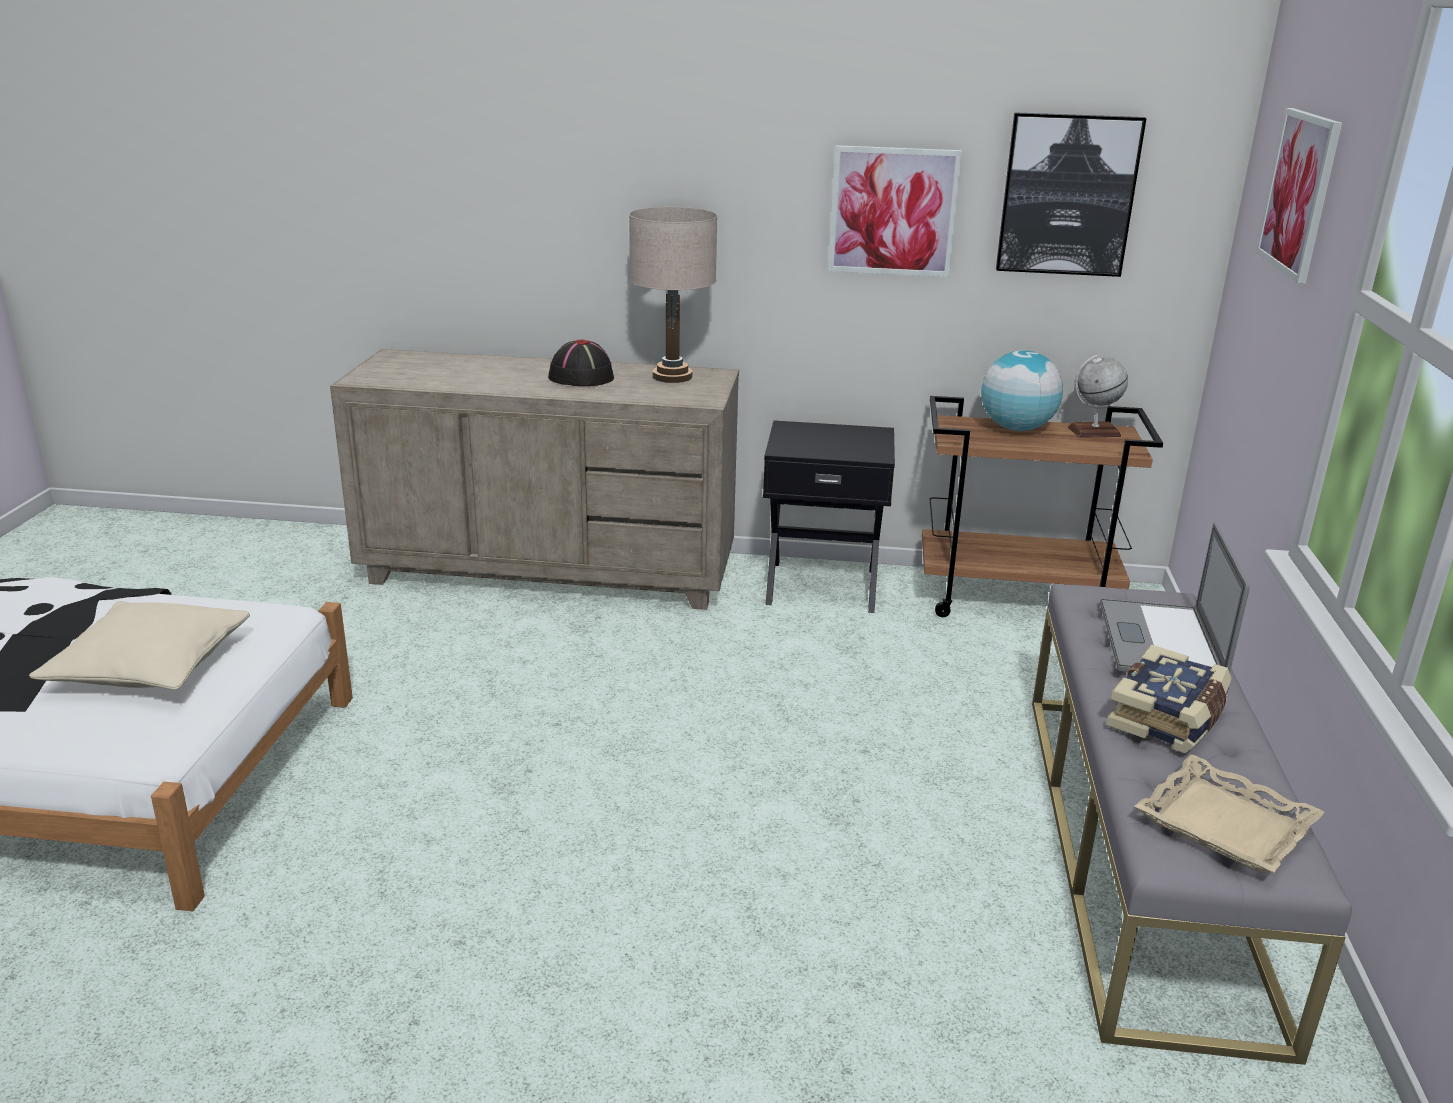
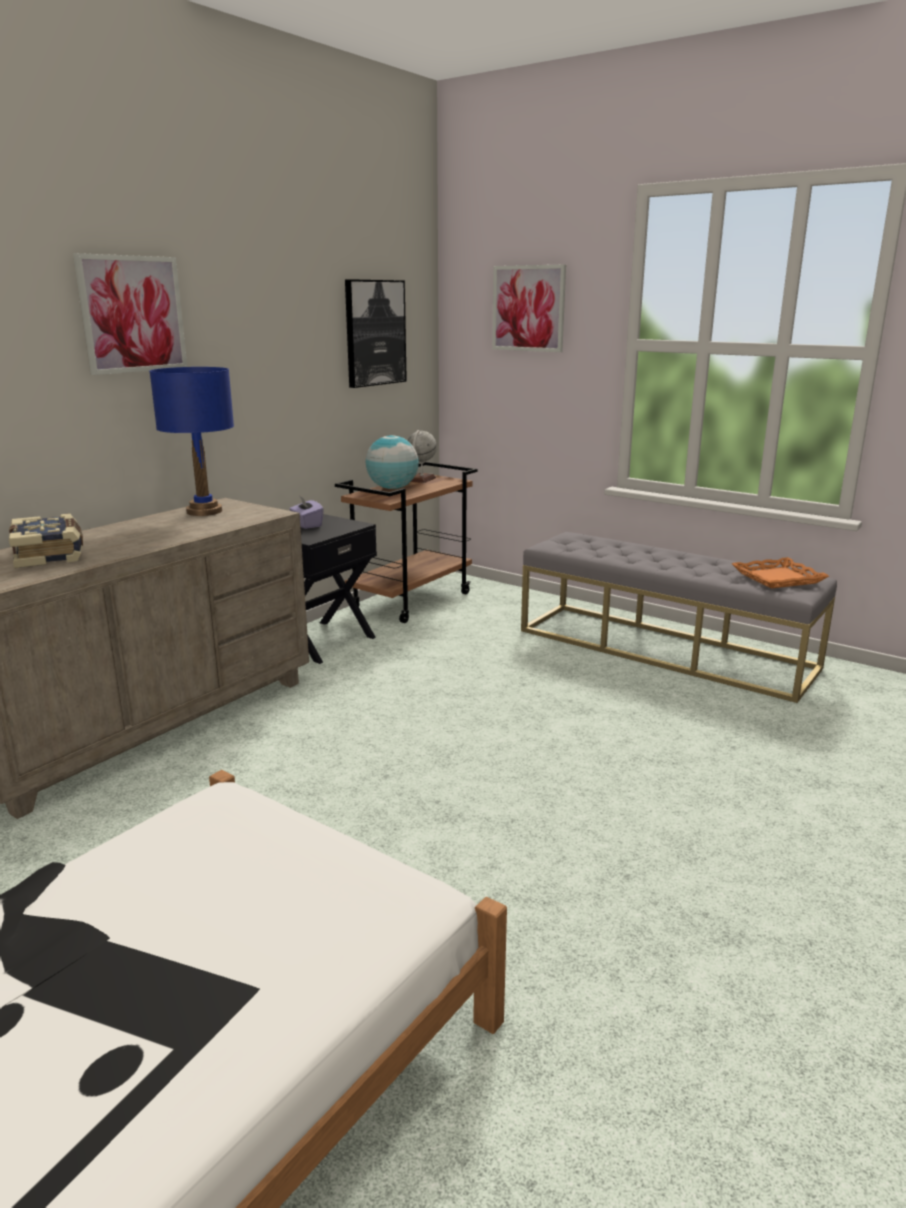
camera: 60 degrees left, 5 degrees down
(150, 667) = (250, 885): beige pillow -> none
(581, 378) = (149, 530): black hat -> none
(672, 376) = (204, 511): beige table lamp -> blue table lamp
(836, 434) = (307, 525): none -> purple tissue box
(893, 211) = (293, 355): picture -> picture (132, 314)
(1160, 640) = (610, 546): laptop -> none
(1169, 718) = (684, 563): book -> book (50, 555)
(1224, 824) = (778, 578): beige tray -> orange tray

